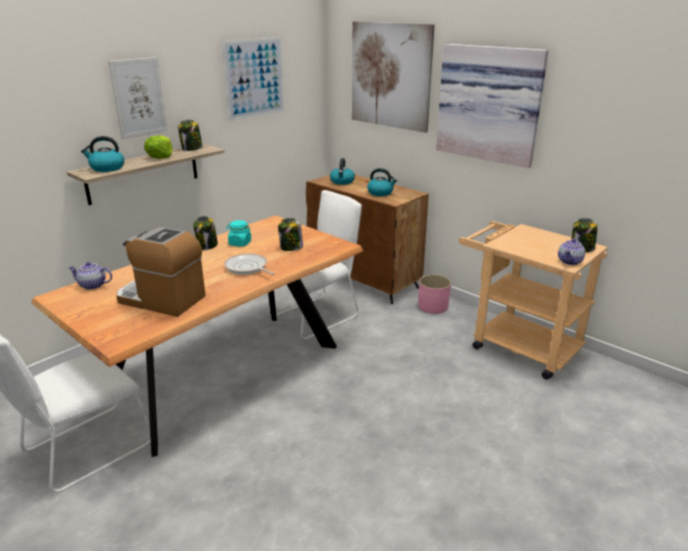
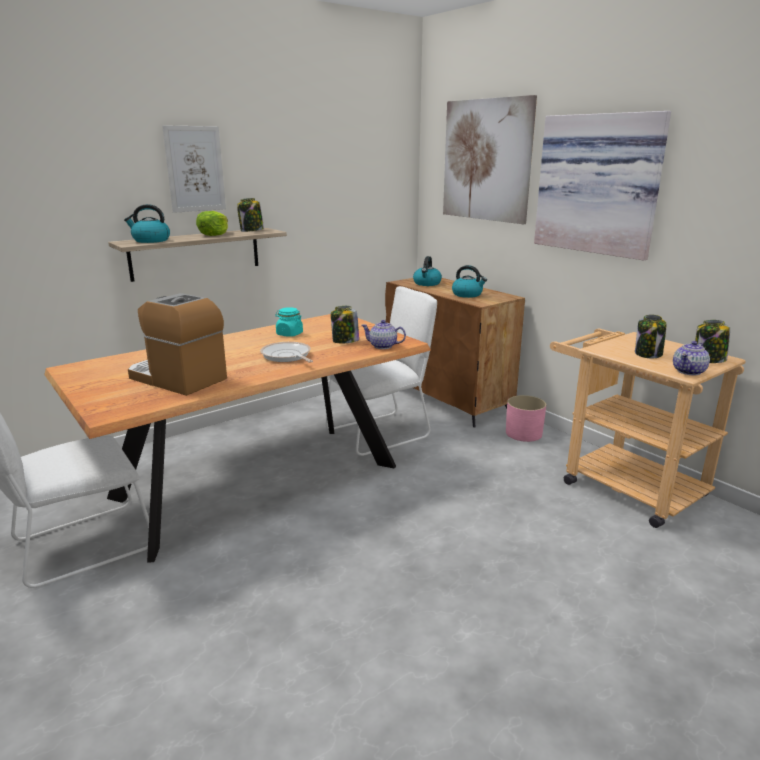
camera: 10 degrees right, 5 degrees down
(93, 285) = (112, 361): teapot -> teapot (383, 346)
(207, 246) = (253, 334): jar -> jar (648, 354)
(254, 78) = (331, 161): picture -> none

